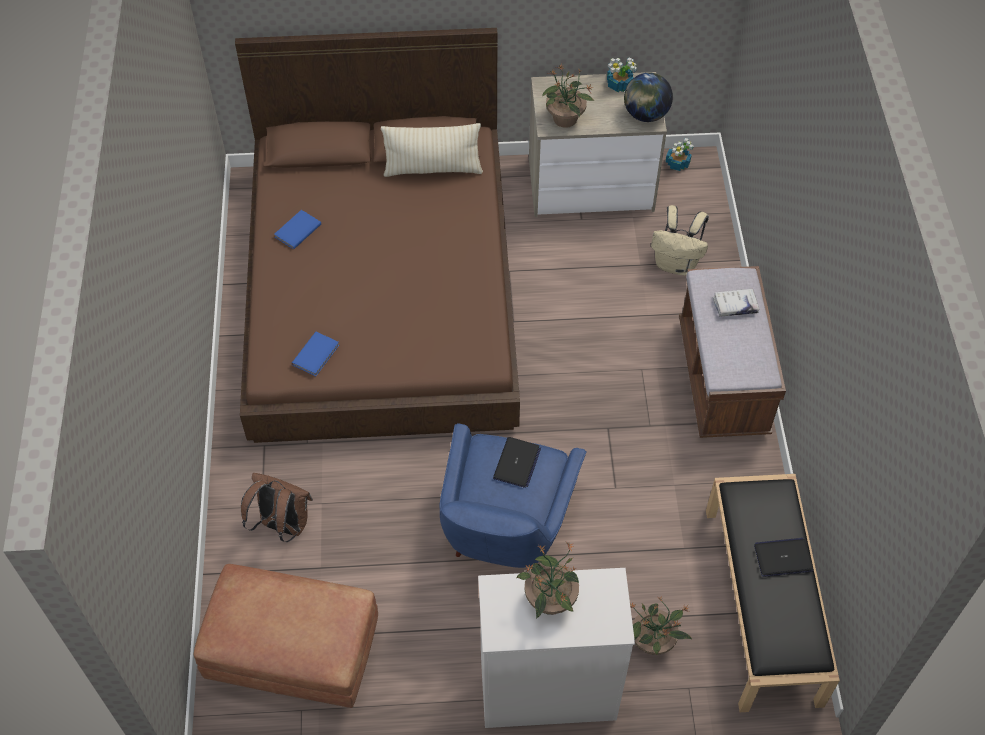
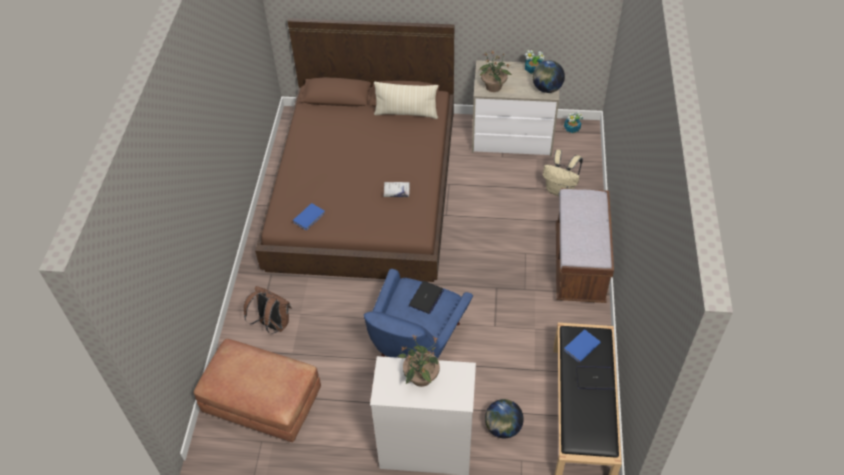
camera: 10 degrees right, 5 degrees down
(296, 230) = (312, 142): blue book -> blue book (580, 346)
(653, 642) = (503, 427): potted plant -> globe
(735, 306) = (588, 213): white book -> white book (396, 192)

